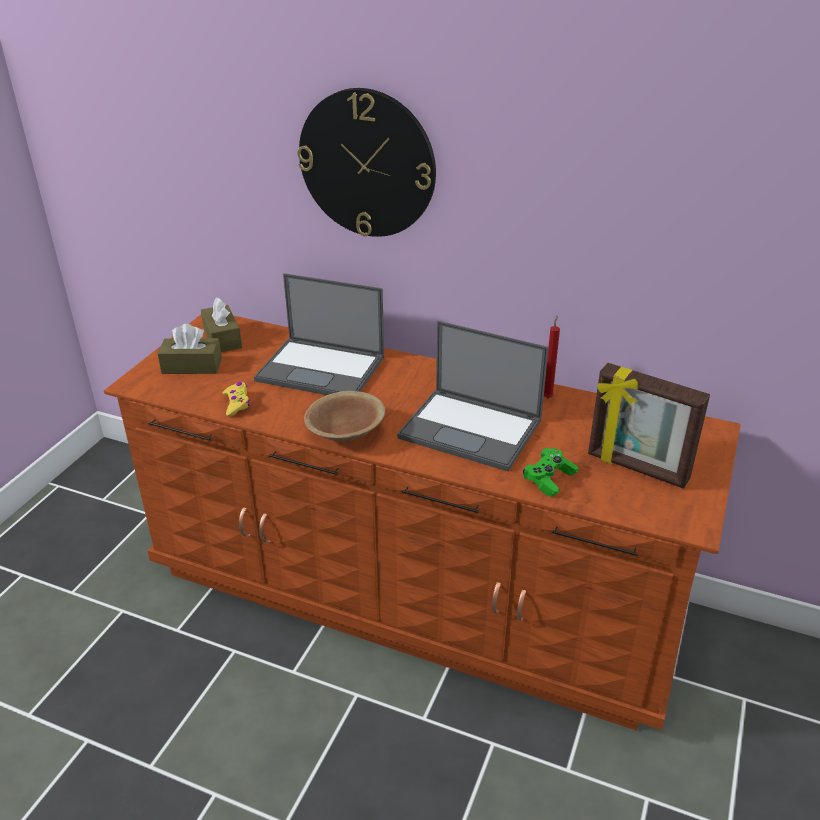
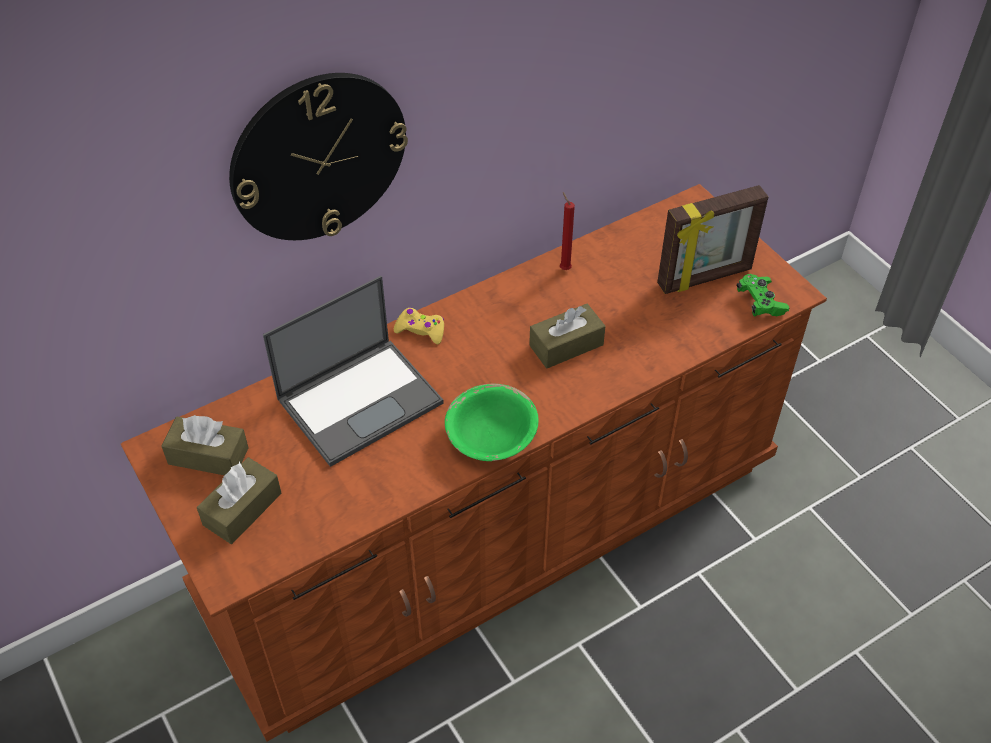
camera: 55 degrees left, 15 degrees up
(237, 403) = (359, 500): yellow game controller -> yellow game controller (421, 330)
(345, 432) = (491, 437): brown bowl -> green bowl
(472, 429) = (566, 345): laptop -> brown tissue box
(549, 479) = (676, 338): green game controller -> green game controller (760, 302)

